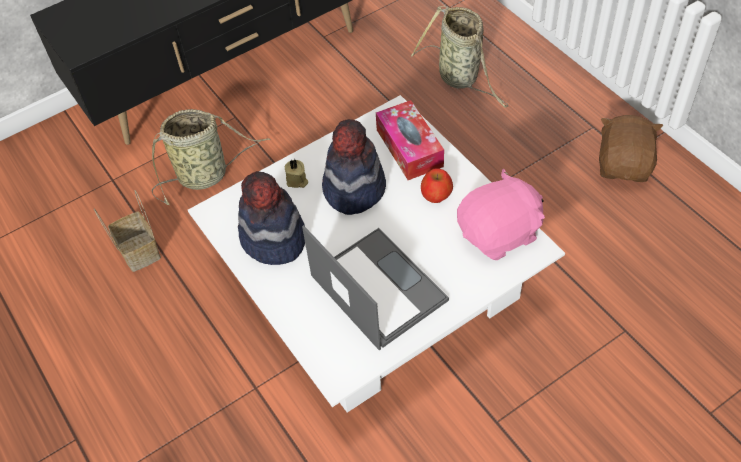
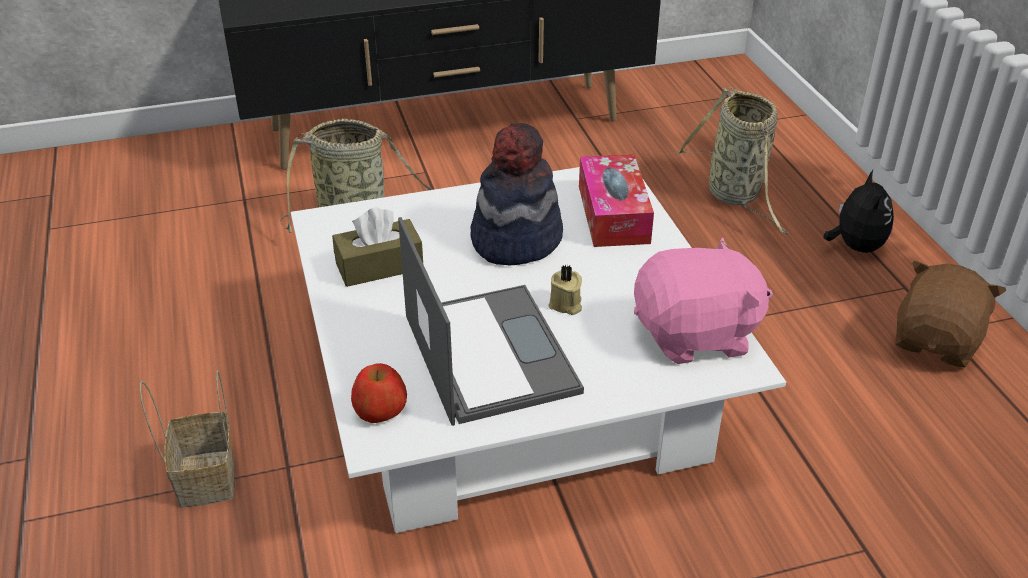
camera: 15 degrees right, 15 degrees down
(138, 251) = (230, 276): basket -> basket (205, 476)
(273, 239) = (379, 266): hat -> brown tissue box
(297, 181) = (445, 214): beige candle -> beige candle (565, 304)
(436, 194) = (626, 270): apple -> apple (380, 410)
(552, 101) = (855, 246): none -> plush toy

